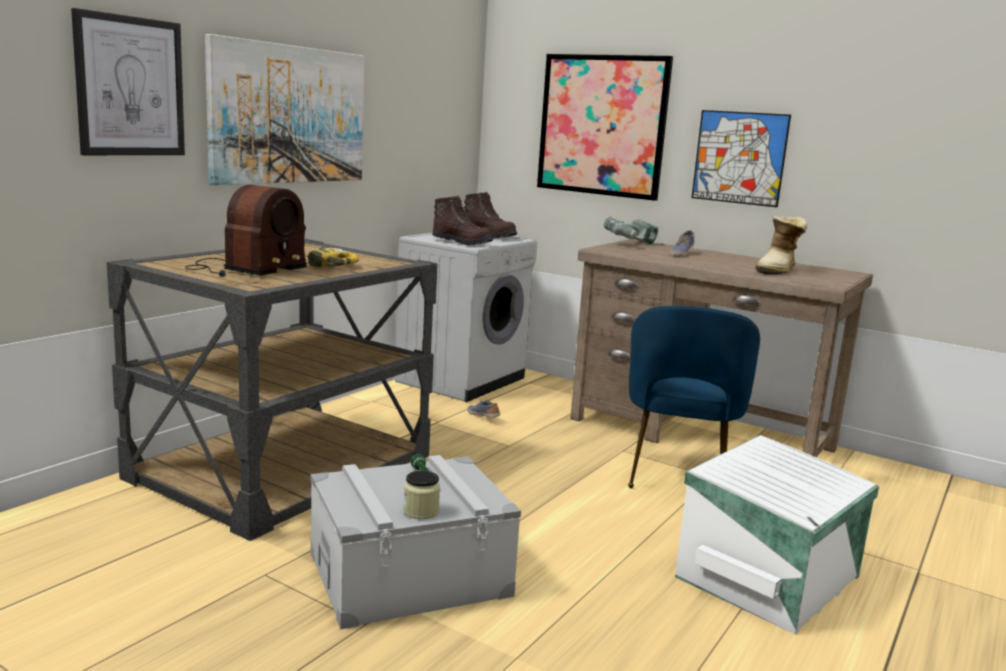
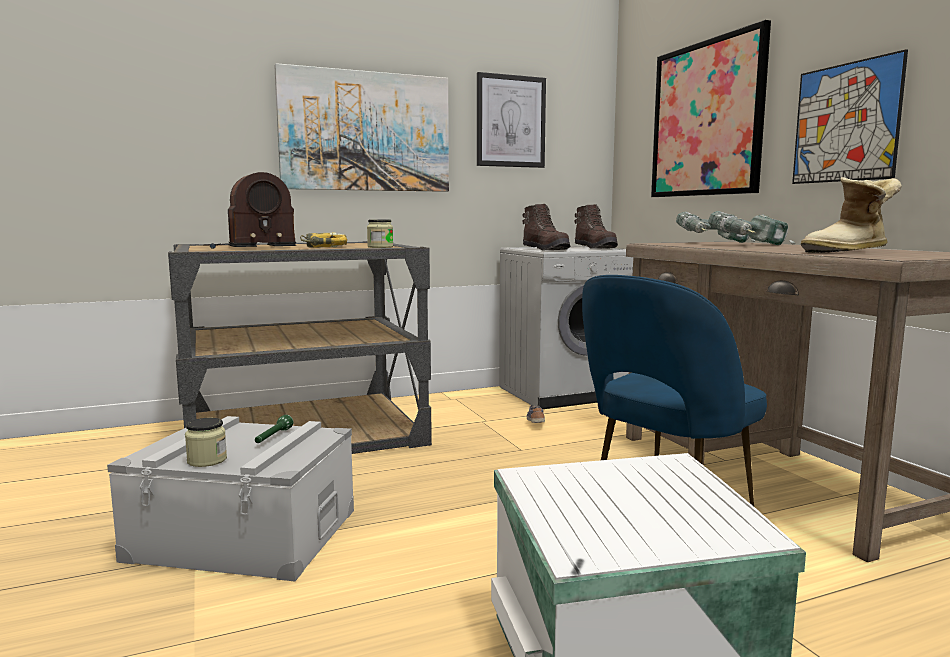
camera: 35 degrees right, 5 degrees down
(130, 86) = (203, 108): picture -> picture (510, 121)
(393, 265) = (380, 247): none -> jar
(681, 253) = (752, 245): shoe -> power drill

